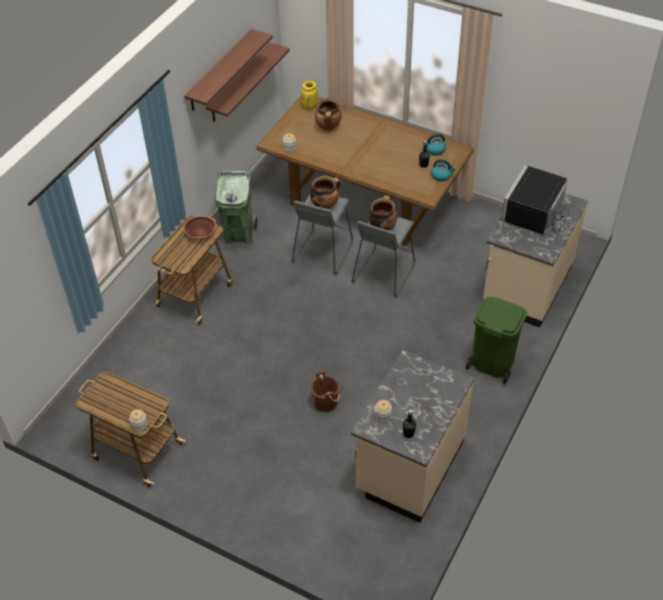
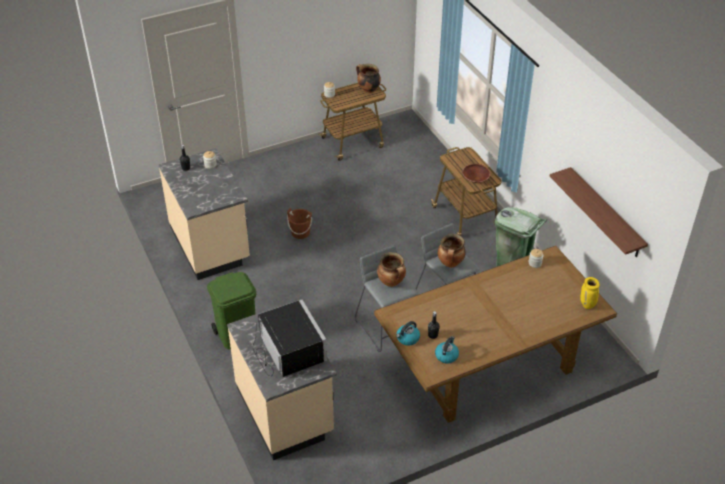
camera: 125 degrees right, 5 degrees down
(220, 71) = (592, 166): shelf -> none
(328, 128) = (543, 301): cooking pot -> cooking pot (368, 89)

